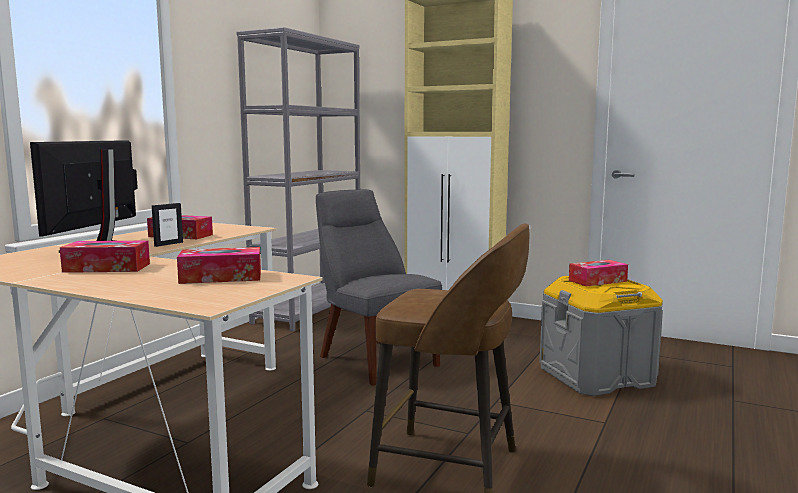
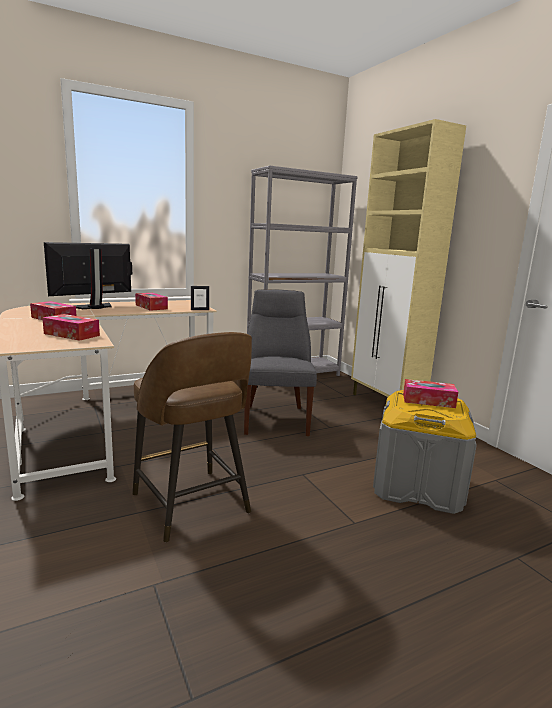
camera: 35 degrees right, 5 degrees up
(168, 244) = (127, 311): picture frame -> picture frame (200, 310)

